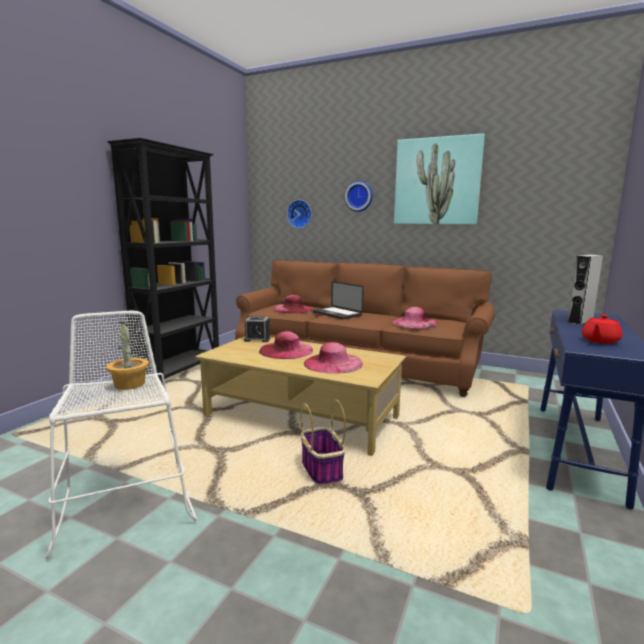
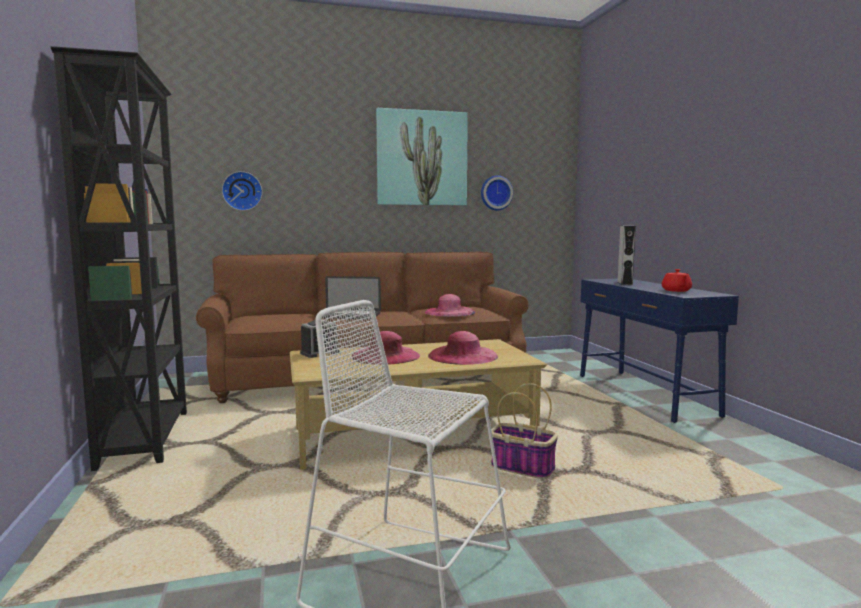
camera: 40 degrees left, 5 degrees down
(129, 384) = (405, 398): potted plant -> none
(293, 309) = (283, 318): pink hat -> none
(359, 196) = (329, 170): wall clock -> wall clock (495, 193)

